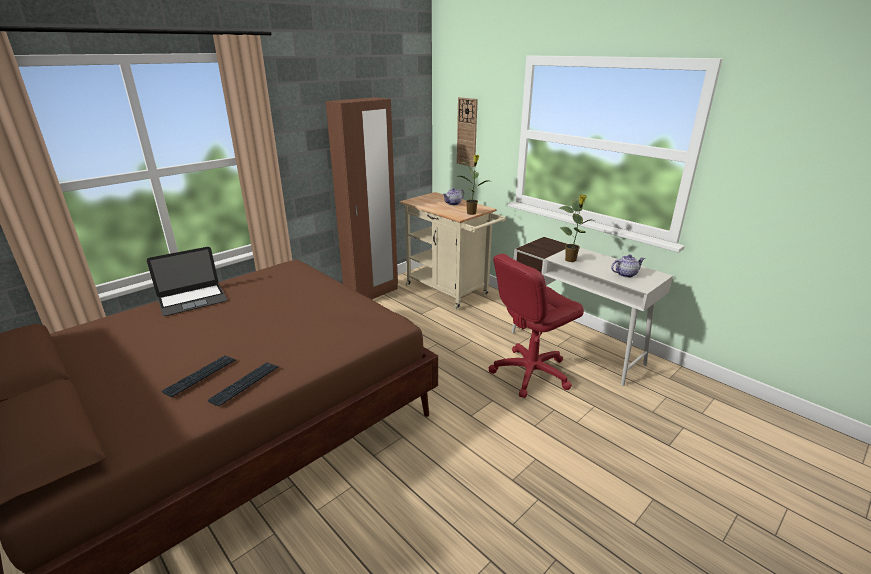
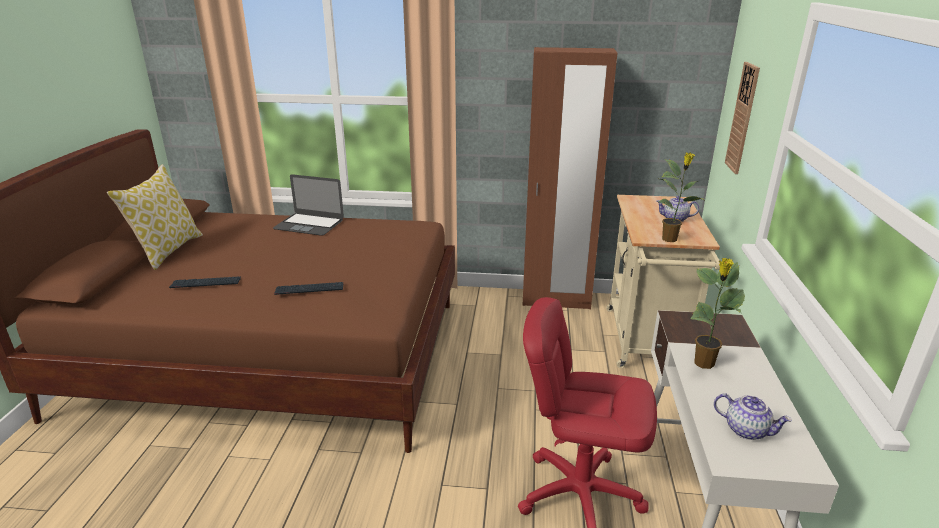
camera: 50 degrees right, 0 degrees up
(79, 381) = (168, 250): none -> pillow
(245, 384) = (210, 304): keyboard -> keyboard (309, 289)

